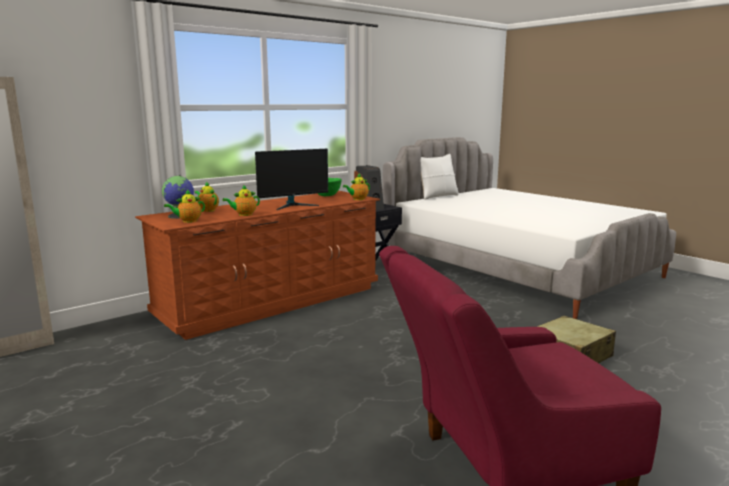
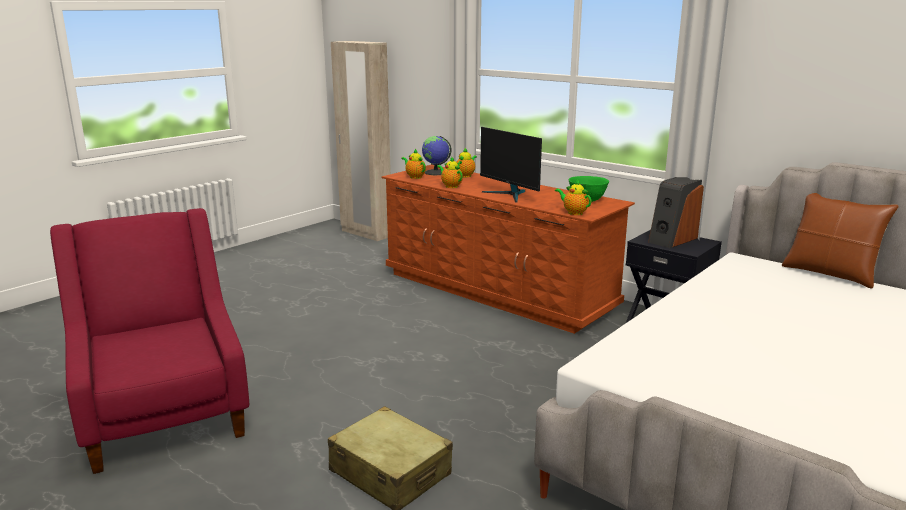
camera: 80 degrees right, 5 degrees up
(437, 196) = (830, 274): white pillow -> brown pillow

